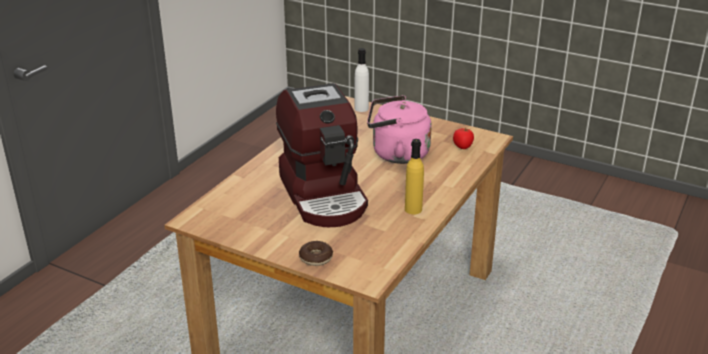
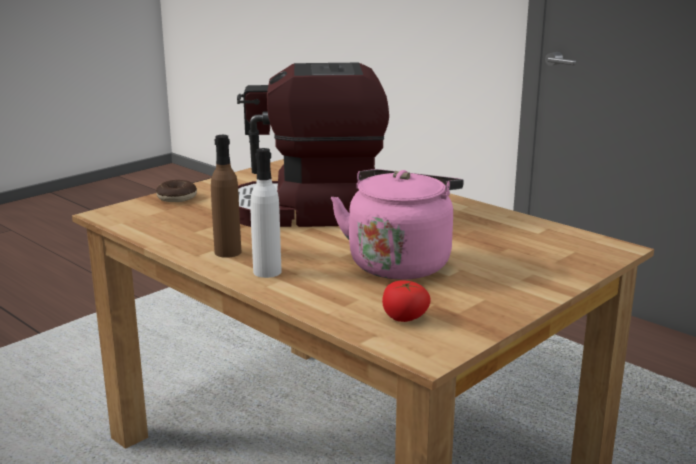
camera: 105 degrees right, 10 degrees down
(361, 108) = (586, 258): white bottle -> white bottle (267, 272)
(413, 209) = (228, 252): yellow bottle -> brown bottle

